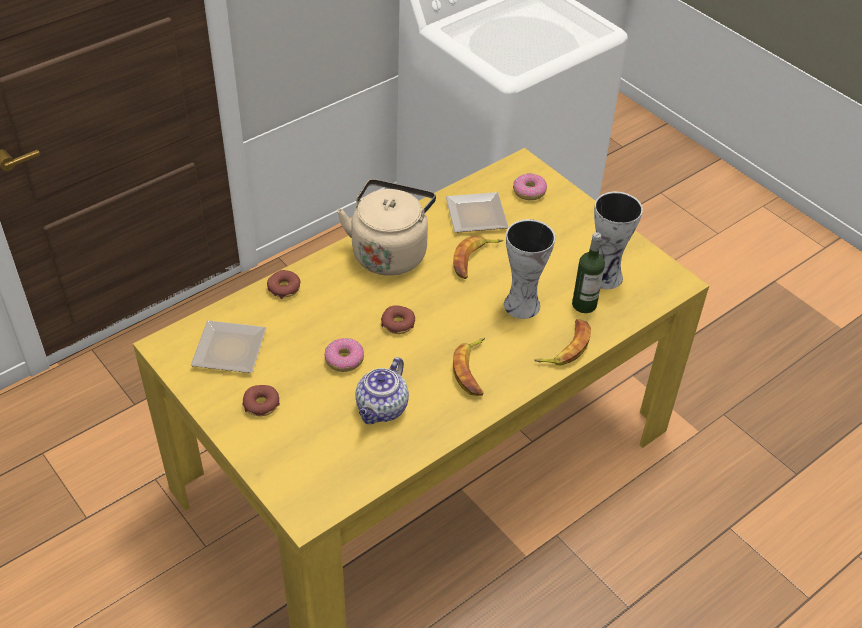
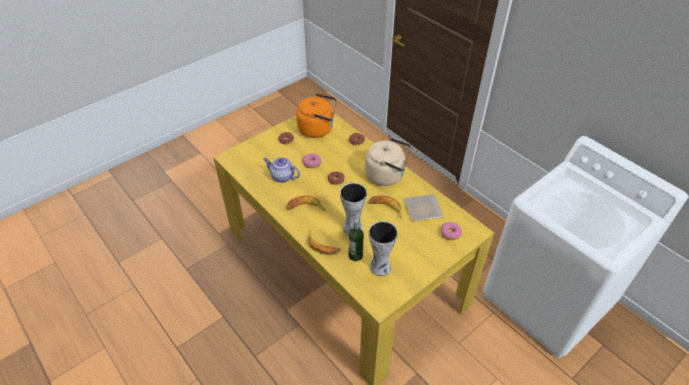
camera: 90 degrees right, 0 degrees up
(232, 348) = (318, 129): plate -> orange kettle

